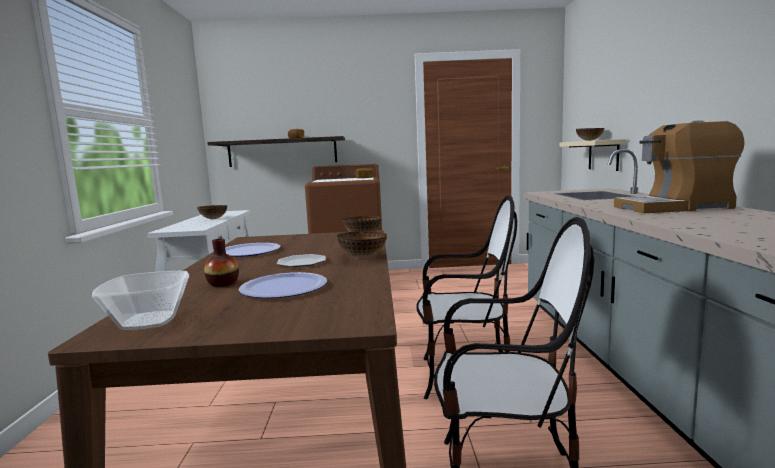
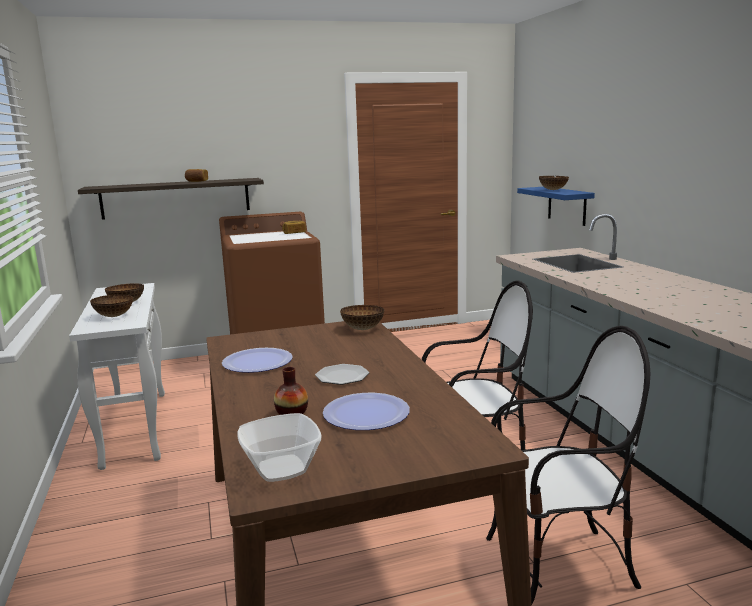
camera: 15 degrees left, 5 degrees up
(363, 257) = (400, 363): bowl -> bowl (114, 316)
(603, 155) = (567, 205): beige shelf -> blue shelf
(674, 207) = (667, 287): coffee machine -> none

